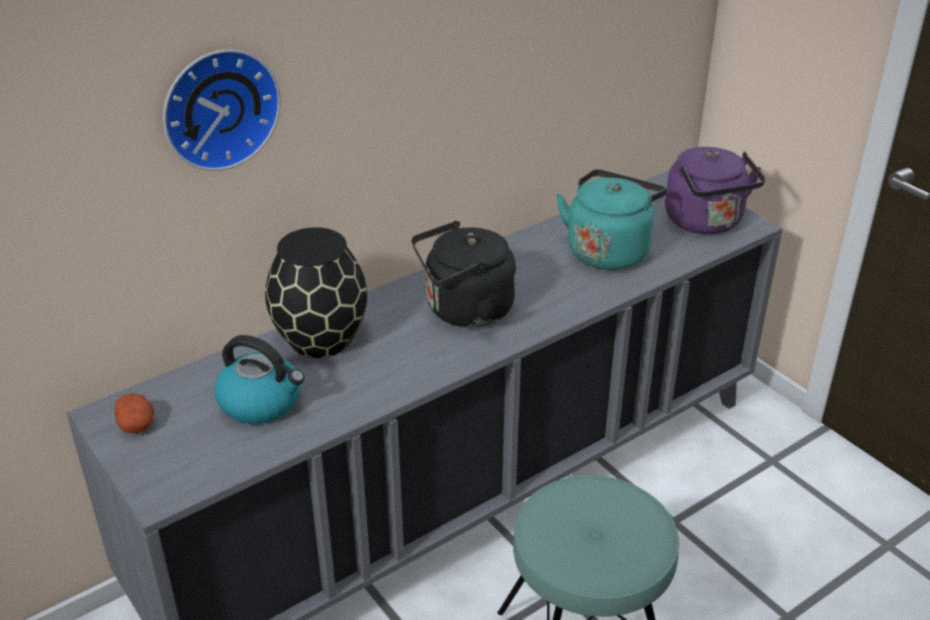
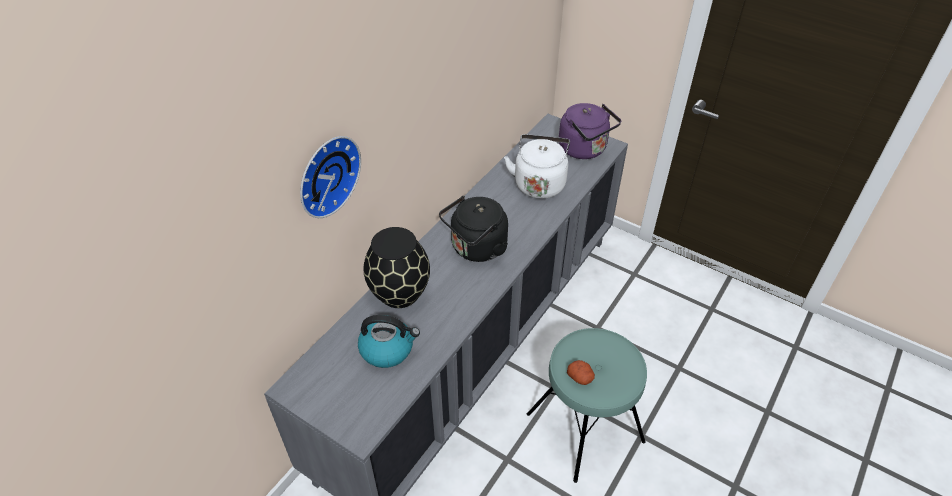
camera: 20 degrees left, 10 degrees up
(137, 425) = (317, 389): potato -> potato (580, 377)
(609, 250) = (539, 183): turquoise kettle -> white kettle

